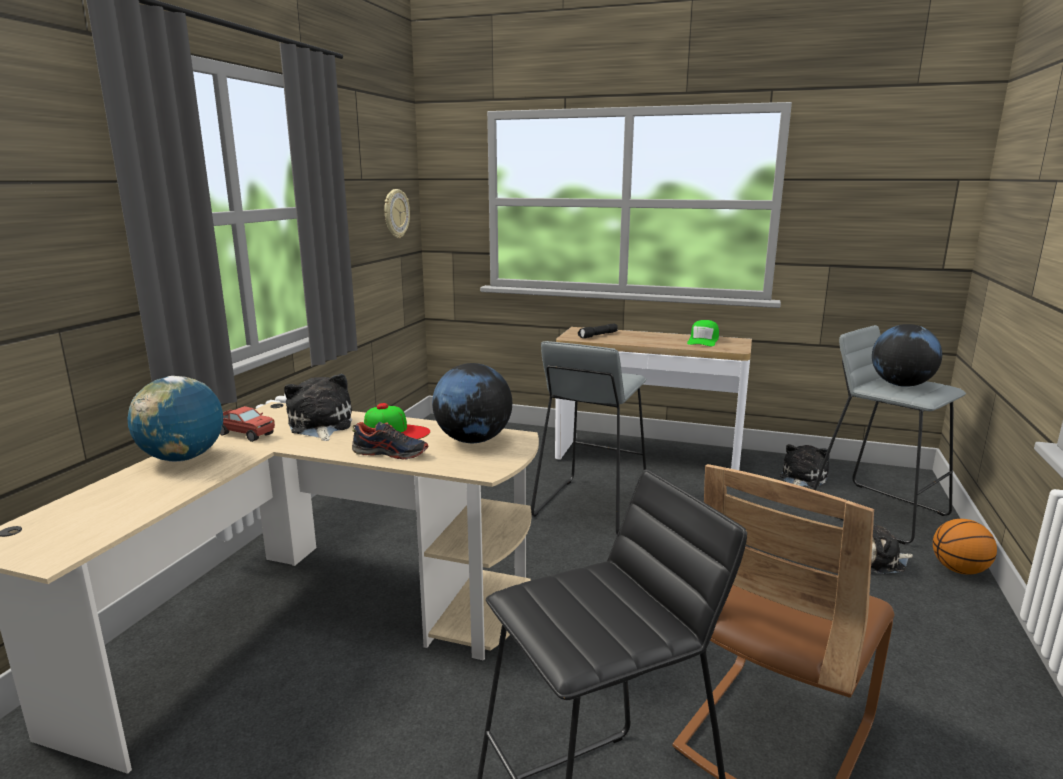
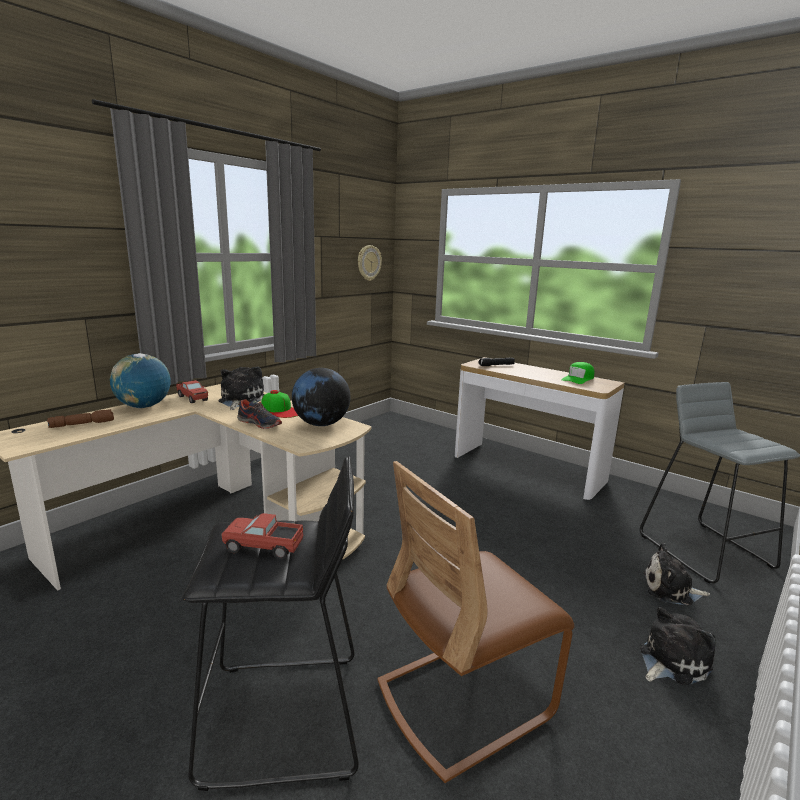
camera: 20 degrees right, 0 degrees up
(115, 500) = (83, 424): none -> brown flashlight
(590, 507) = (453, 496): grey stool -> none
(594, 608) = (264, 548): none -> toy truck
(801, 478) = (651, 509): plush toy -> plush toy (671, 660)
(901, 385) = (732, 438): globe -> none
(959, 570) = (749, 618): basketball -> none

